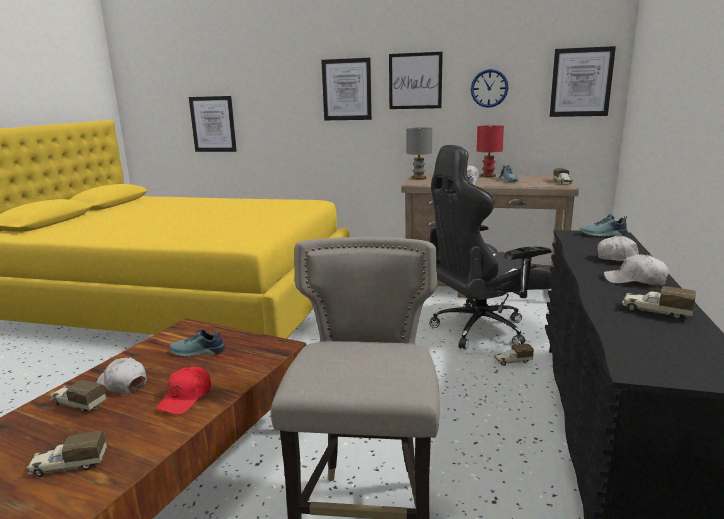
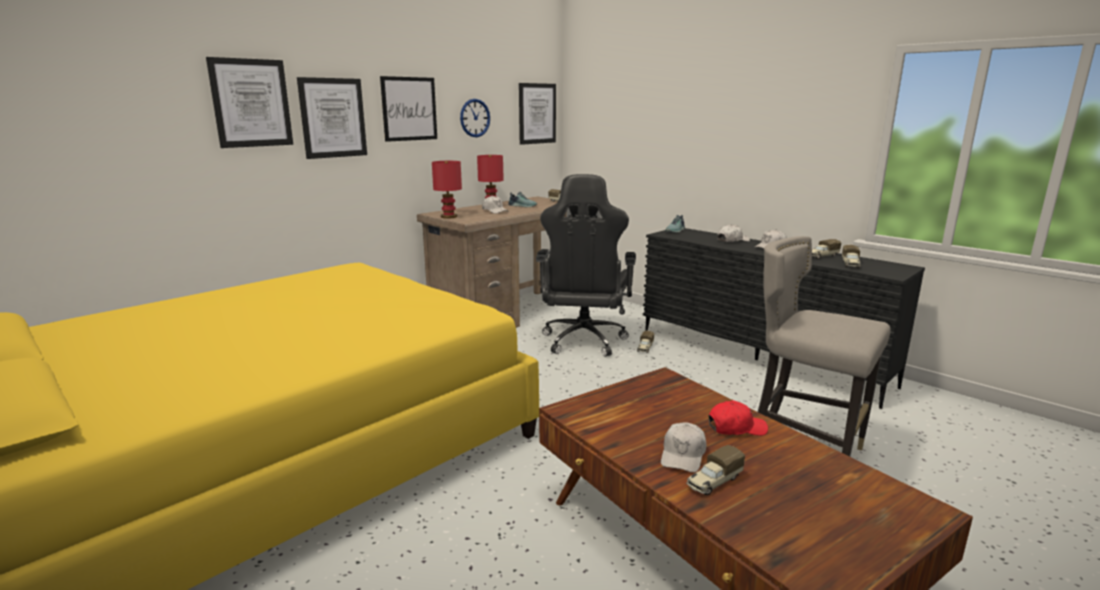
camera: 60 degrees left, 0 degrees up
(68, 466) = (829, 490): toy truck -> toy truck (850, 264)
(122, 383) = (683, 455): white cap -> white cap turned 45 degrees counterclockwise
(186, 398) = (736, 428): red cap -> red cap turned 60 degrees counterclockwise
(197, 352) = (642, 412): shoe -> none
(213, 124) = (103, 176): picture -> picture (251, 103)
(418, 178) = (448, 217): grey table lamp -> red table lamp

